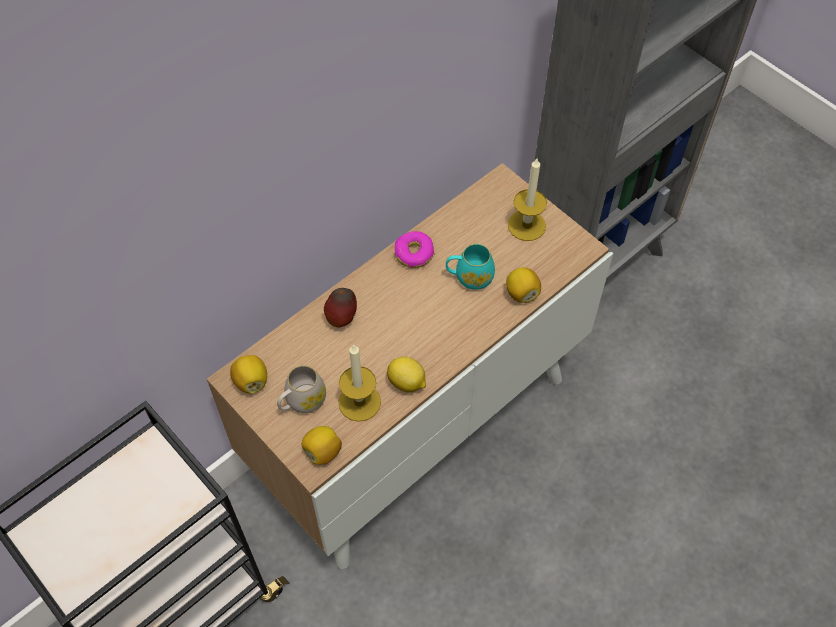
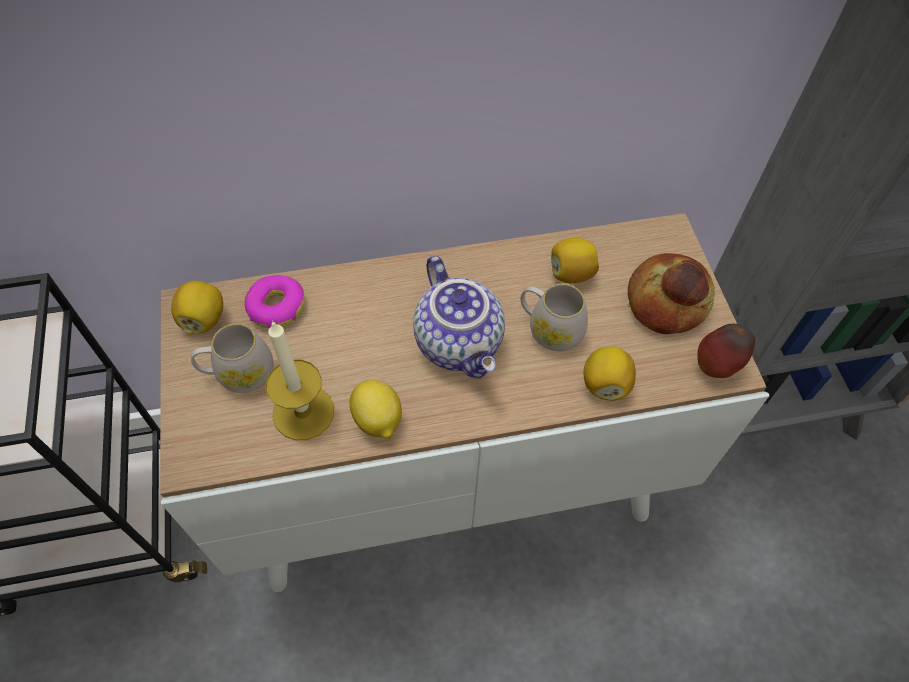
camera: 30 degrees right, 0 degrees up
(322, 452) = (213, 450): lemon -> lemon (571, 273)
(342, 318) = (360, 300): apple -> apple (716, 366)
(414, 254) = (499, 267): donut -> donut (276, 307)
(423, 312) = (461, 343): none -> teapot
(469, 277) = (549, 329): turquoise mug -> white mug
(526, 225) = (668, 302): candle -> bread

